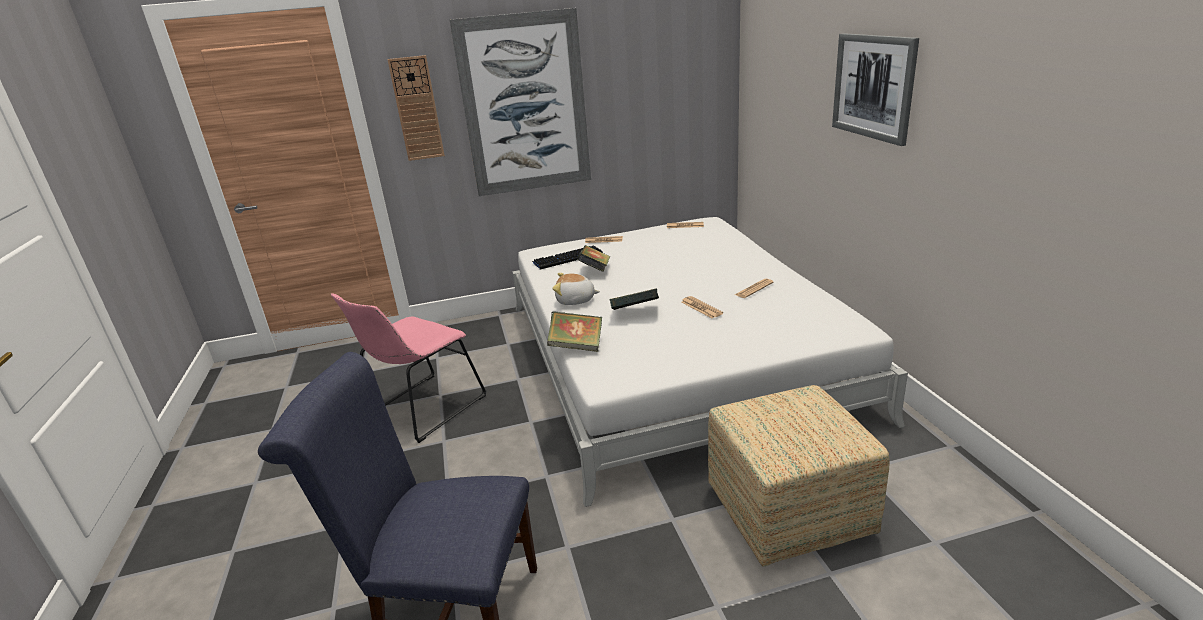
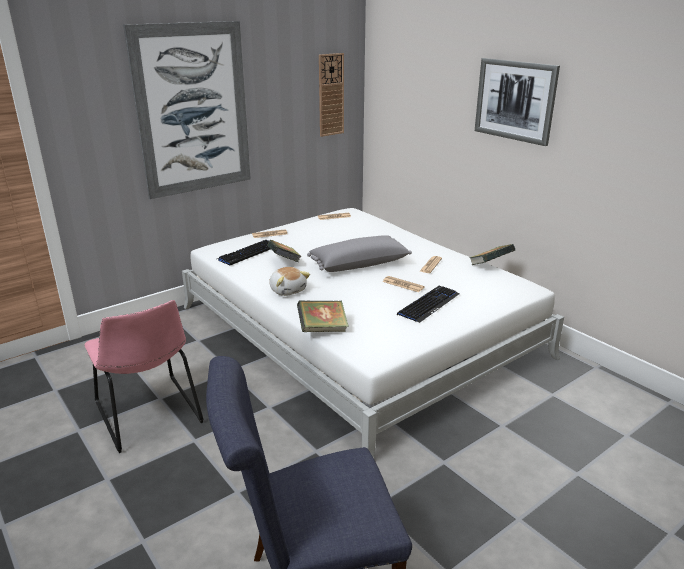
camera: 25 degrees left, 0 degrees up
(417, 109) = (89, 113): wall clock -> wall clock (331, 95)
(421, 409) = (149, 415): pink chair -> pink chair turned 45 degrees counterclockwise
(575, 300) = (288, 290): plush toy -> plush toy turned 105 degrees counterclockwise
(635, 313) = (352, 295): book -> book (490, 265)
(670, 280) = (358, 264): none -> grey pillow
(714, 334) = (429, 304): none -> keyboard
(789, 510) = (523, 435): ottoman -> none

